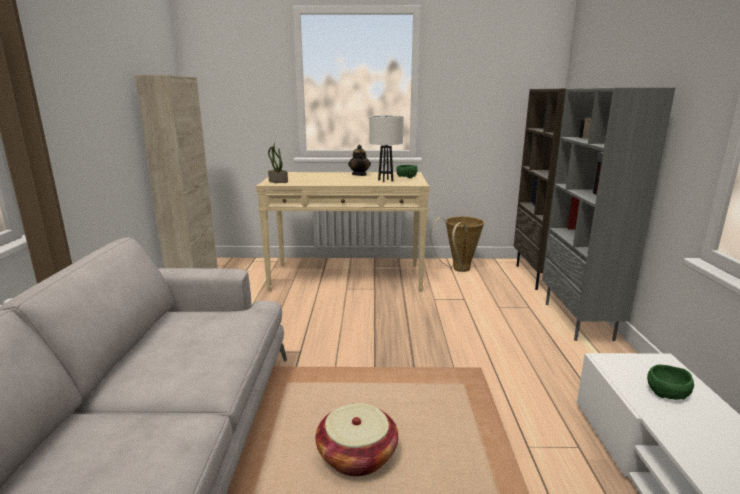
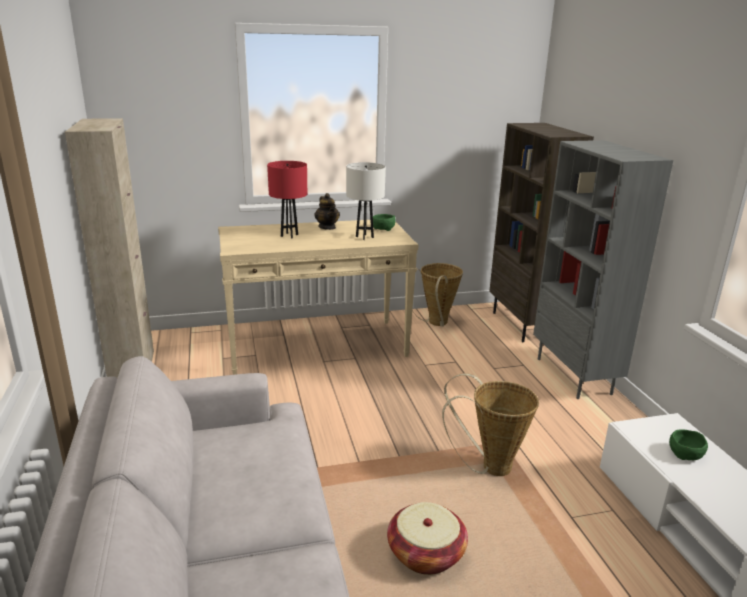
camera: 15 degrees left, 5 degrees up
(278, 181) = (240, 246): potted plant -> none
(323, 177) = (289, 235): none -> red table lamp
(458, 387) = (489, 467): none -> basket

